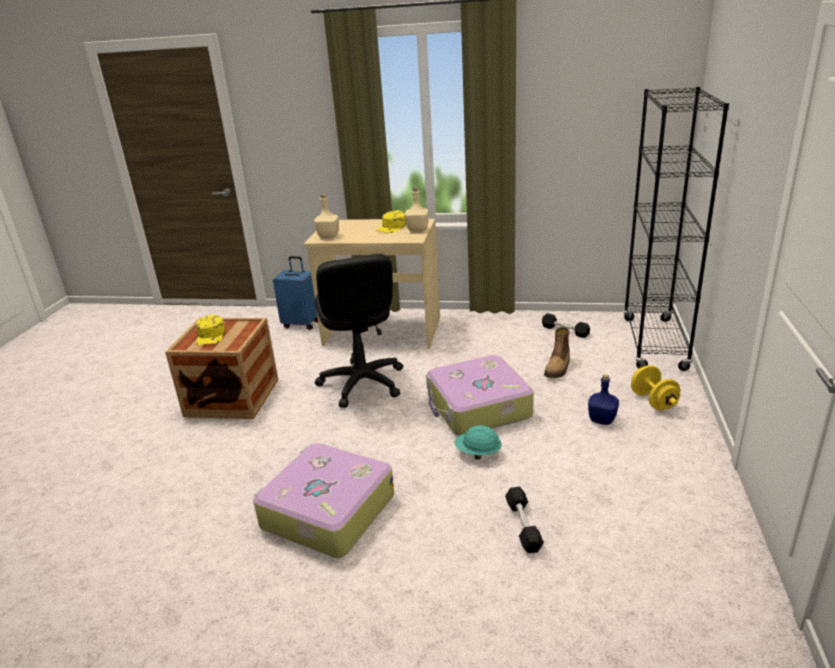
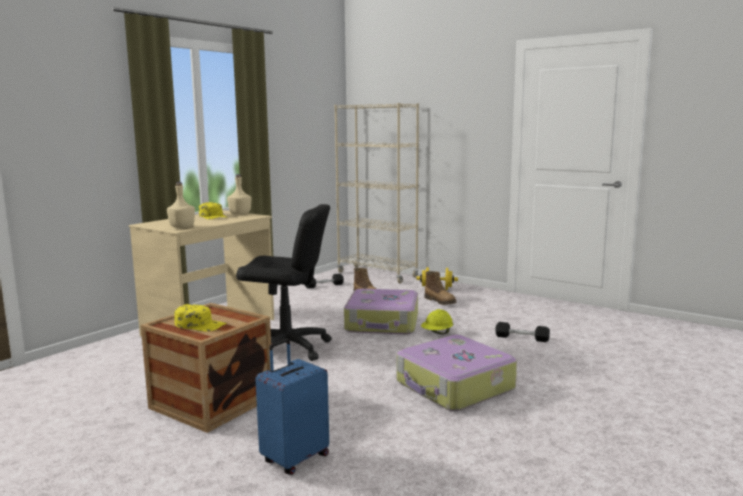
camera: 65 degrees left, 15 degrees down
(301, 324) = (116, 353): blue suitcase -> blue suitcase (294, 459)
(478, 453) = (437, 333): turquoise hard hat -> yellow hard hat
(602, 420) = (440, 301): blue bottle -> boot
(654, 344) = (377, 275): black bookcase -> beige bookcase

